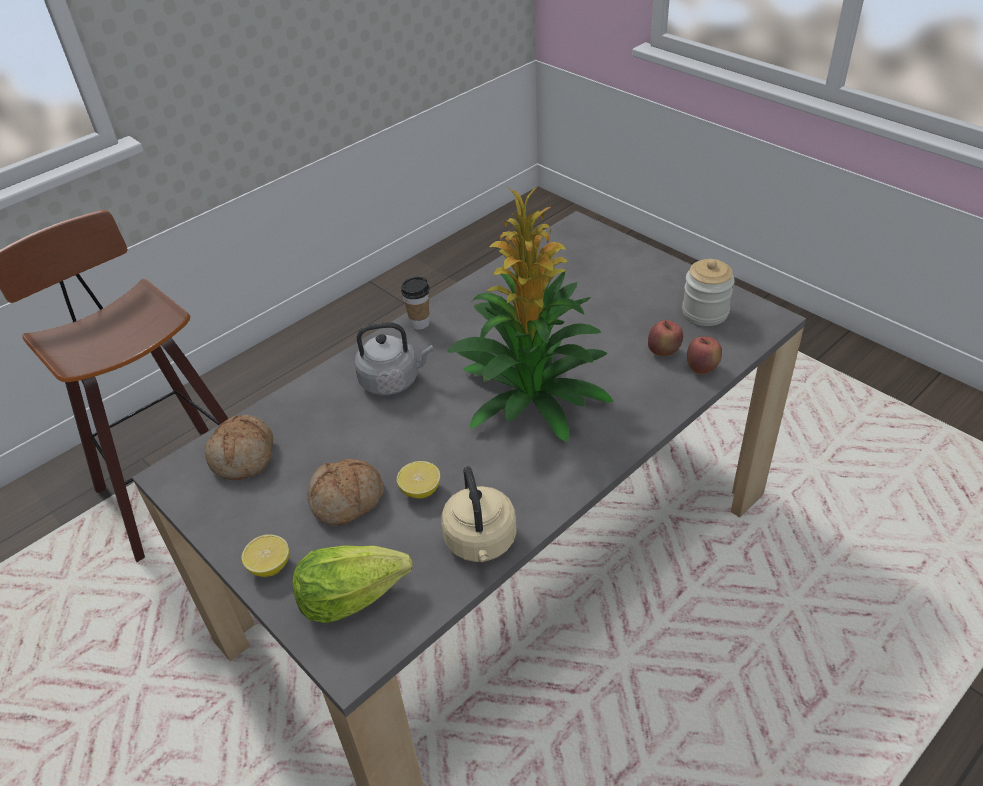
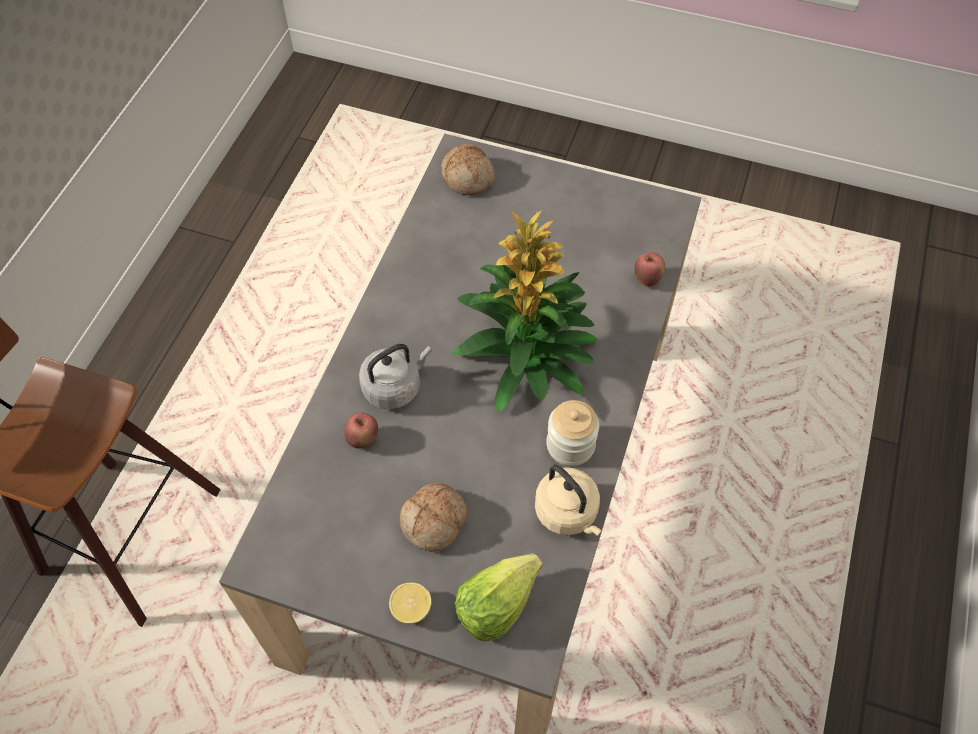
camera: 30 degrees left, 15 degrees up
(244, 456) = (312, 517): bread -> bread (468, 177)
(419, 323) = (378, 315): cup -> none
(420, 490) = (490, 486): lemon -> none
(663, 352) = (608, 272): apple -> apple (363, 439)
(705, 312) = (620, 218): jar -> jar (570, 445)

